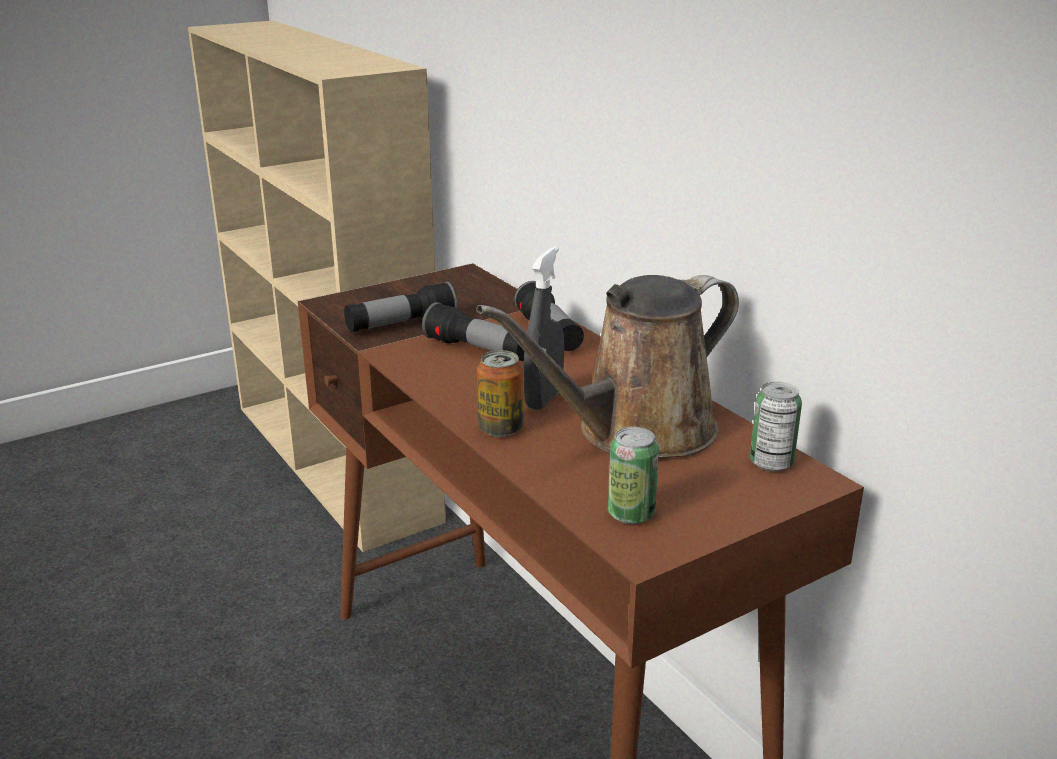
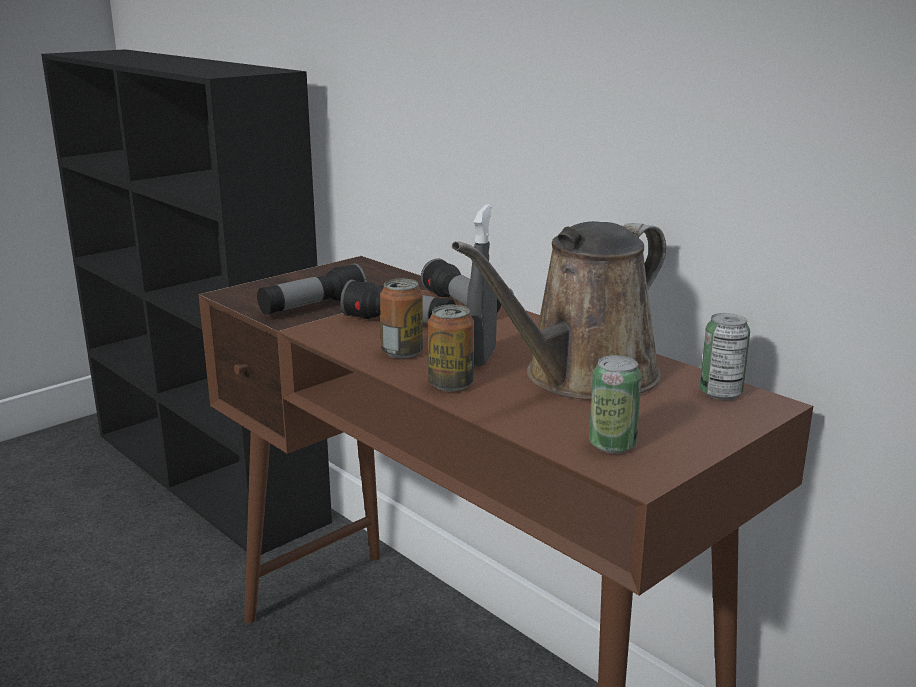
camera: 10 degrees left, 5 degrees down
(335, 462) = (208, 476): beige bookcase -> black bookcase
(468, 386) = (402, 352): none -> can

